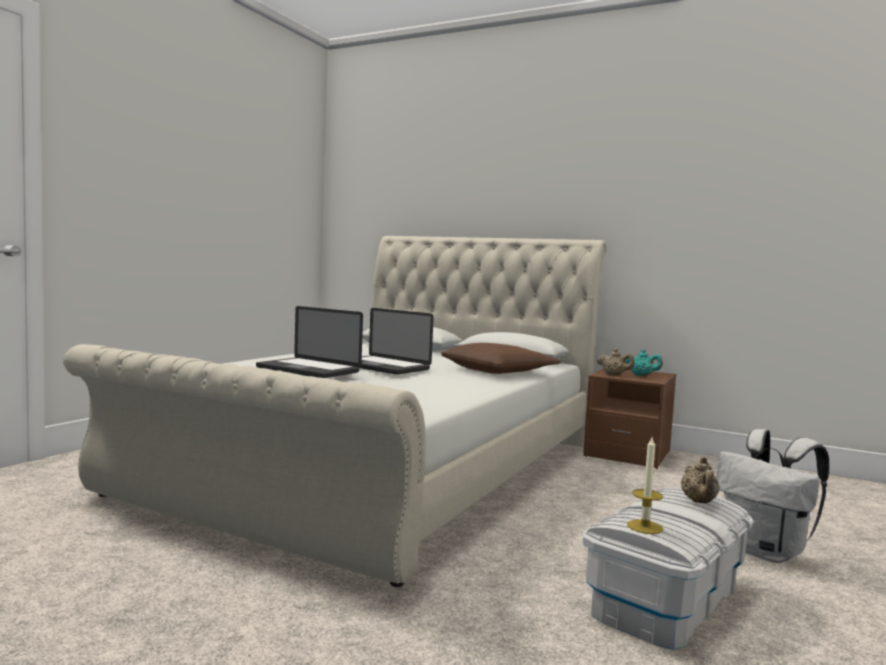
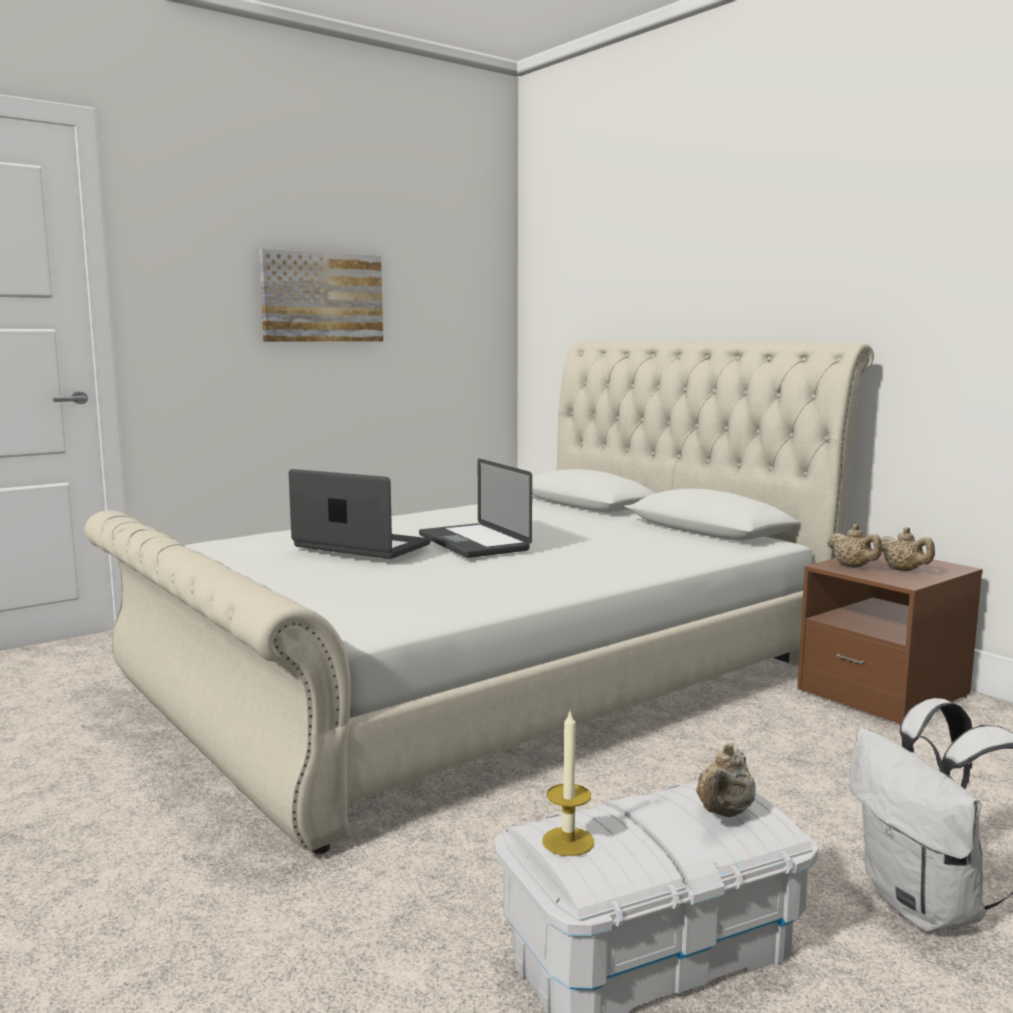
camera: 25 degrees right, 5 degrees up
(201, 188) = (321, 297): none -> picture
(308, 370) = (361, 546): laptop -> laptop turned 150 degrees clockwise
(499, 371) = (641, 555): brown pillow -> none
(642, 375) = (903, 570): turquoise teapot -> beige teapot

